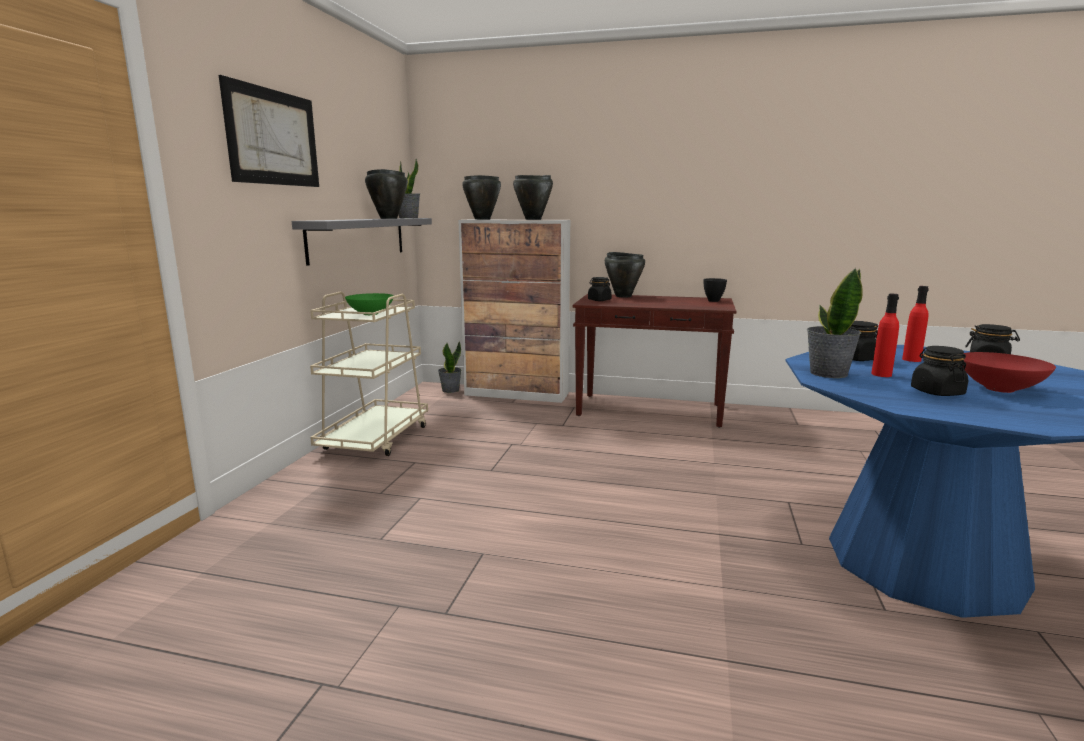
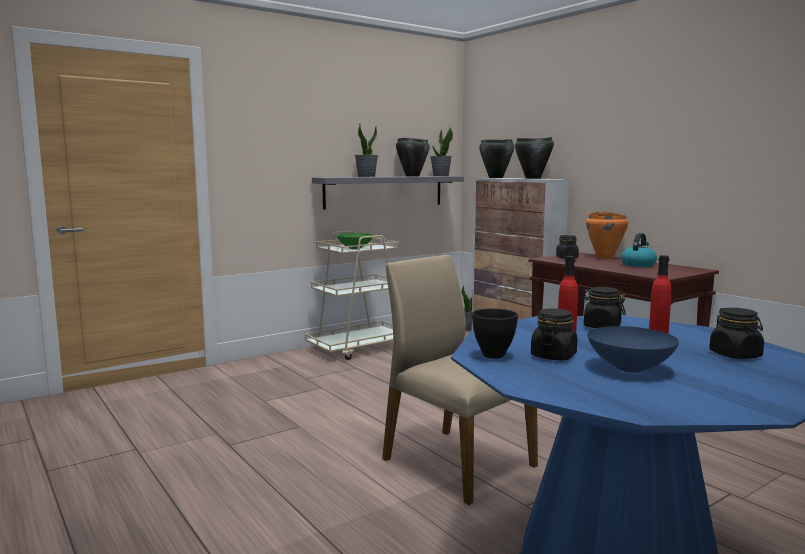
camera: 40 degrees right, 5 degrees down
(273, 137) = (301, 121): picture -> none
(623, 296) = (605, 257): black cooking pot -> orange cooking pot
(670, 300) = (638, 265): none -> kettle
(688, 528) = (456, 462): none -> beige chair
(713, 301) = (683, 270): black bowl -> black bowl (493, 355)
(827, 373) = (521, 329): potted plant -> potted plant (366, 176)
(1001, 389) = (631, 368): red bowl -> blue bowl

